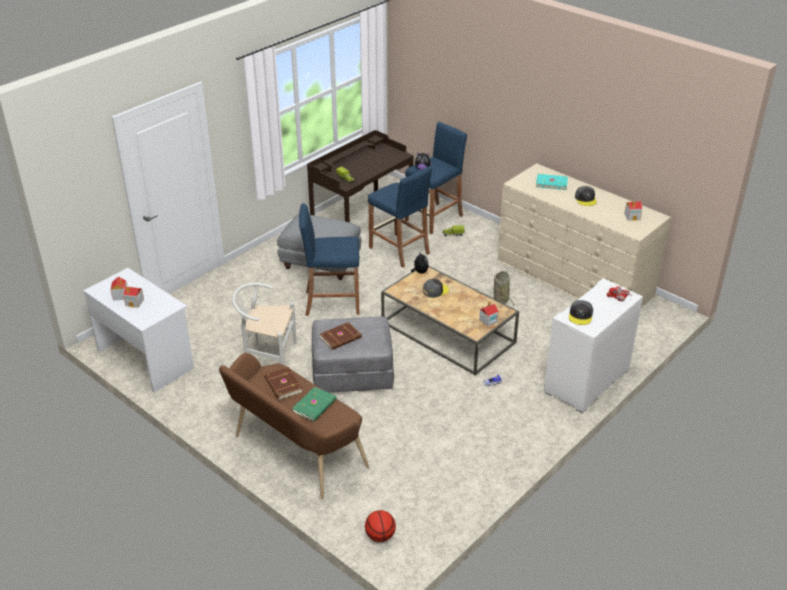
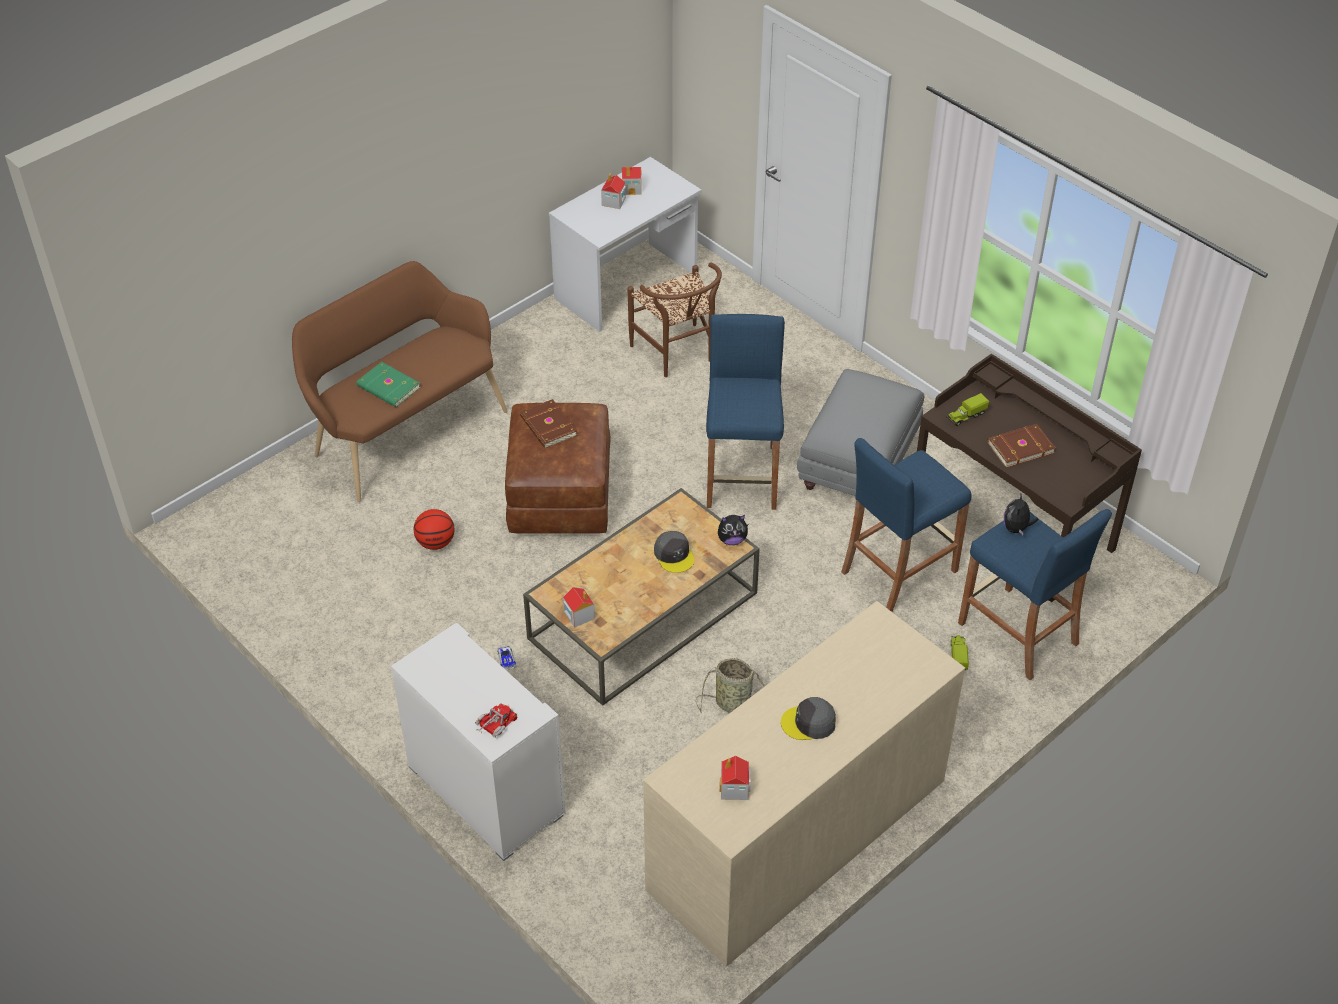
camera: 95 degrees right, 10 degrees up
(221, 332) = (678, 355): none -> brown chair
(267, 356) = (613, 403): white chair -> none
(282, 385) = (438, 358): brown book -> brown book (1019, 447)
(353, 372) = (561, 494): grey ottoman -> brown ottoman
(380, 536) = (237, 507): basketball -> basketball (435, 542)
(551, 183) = (877, 678): turquoise book -> none
(580, 315) = (453, 659): grey cap -> none

